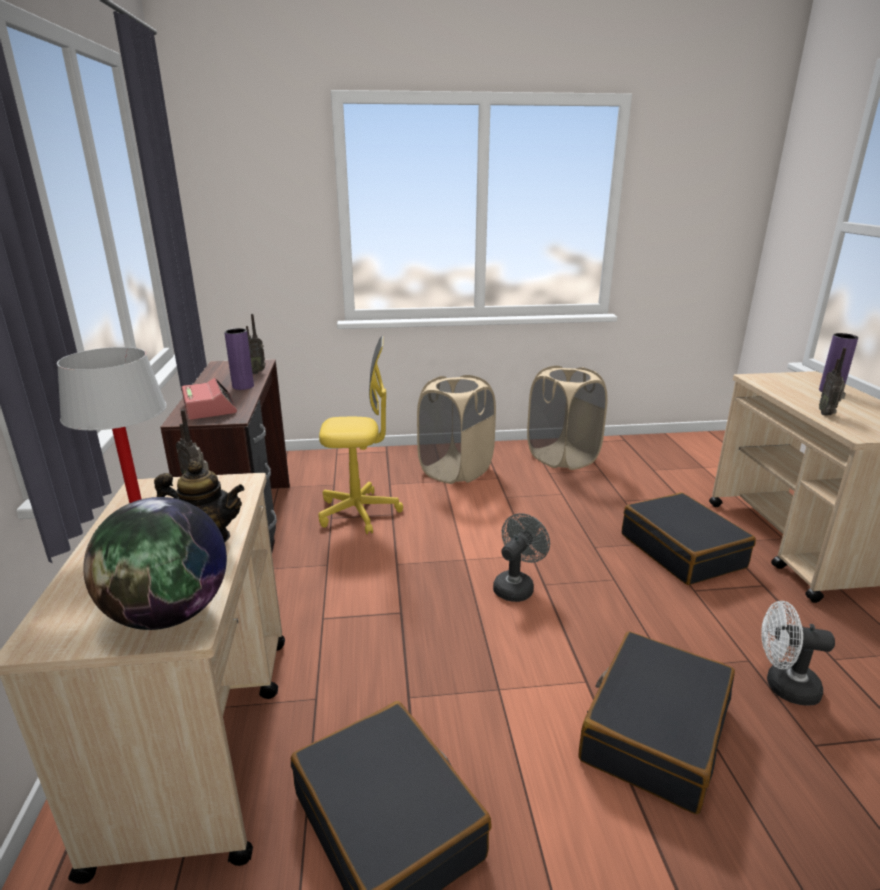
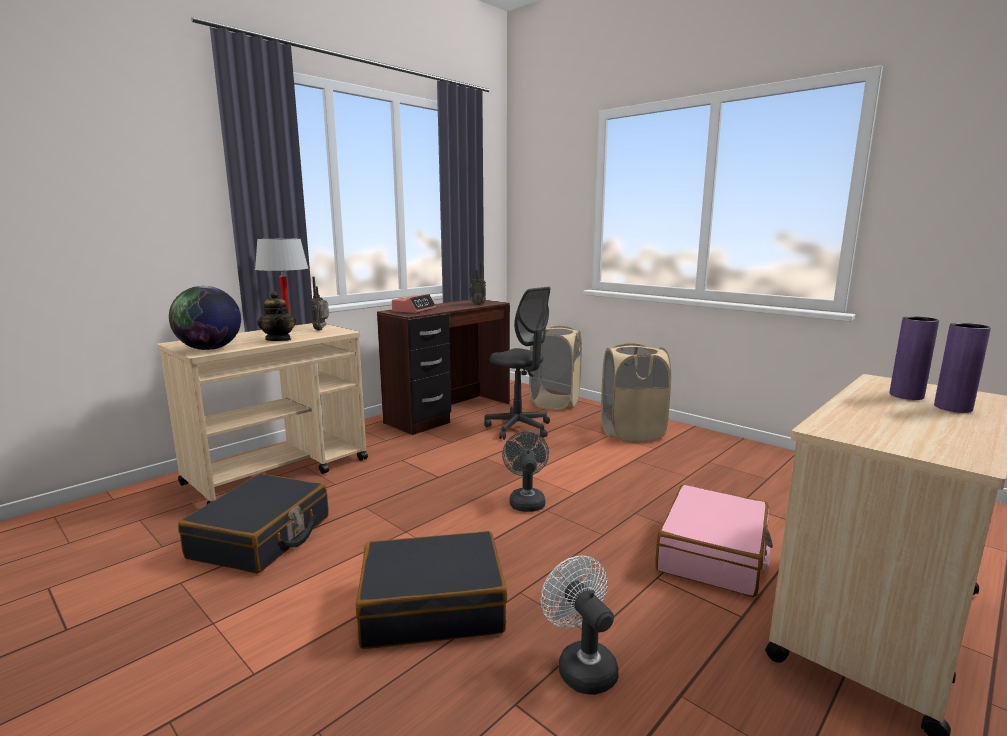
camera: 50 degrees right, 10 degrees down
(243, 386) = (454, 307): purple vase -> purple vase (906, 396)
(359, 512) = (519, 428): yellow office chair -> grey office chair
(516, 586) = (526, 500): grey fan -> grey fan turned 90 degrees counterclockwise
(562, 457) = (747, 458): beige laundry basket -> beige laundry basket (555, 402)
(682, 551) = (713, 554): black suitcase -> pink suitcase
(827, 414) = (856, 413): radio -> none

